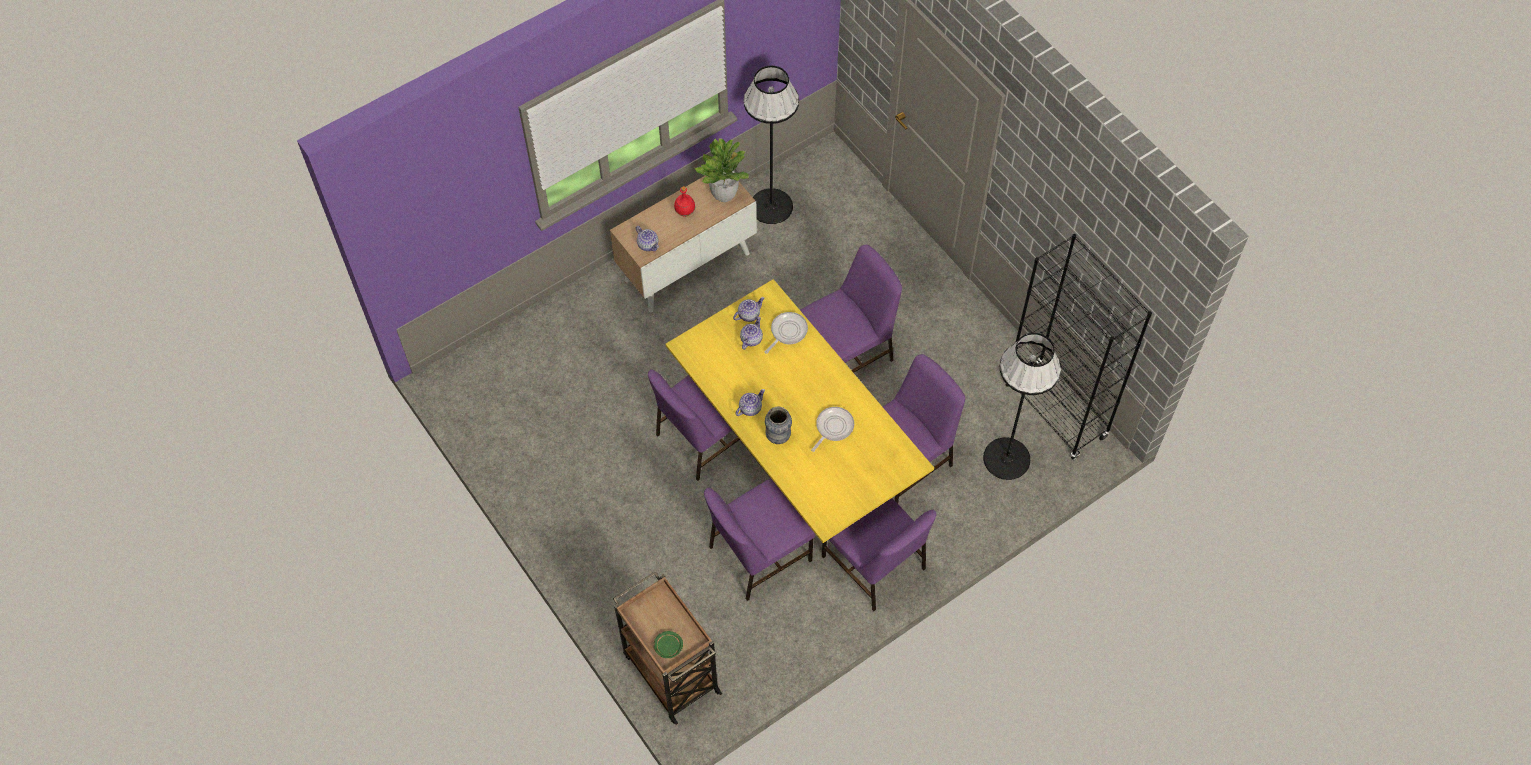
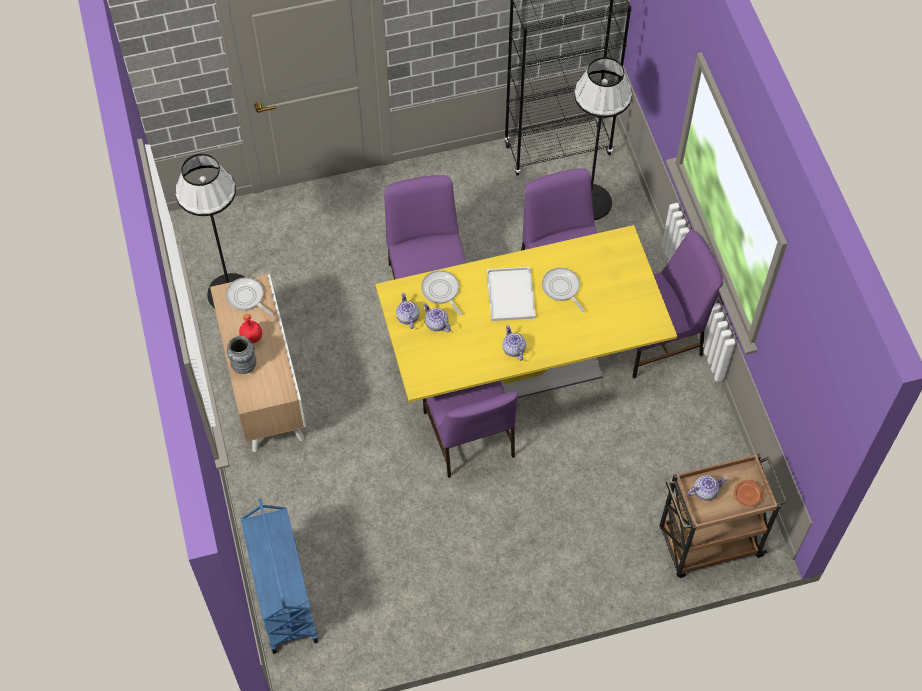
camera: 70 degrees left, 0 degrees up
(500, 349) = (282, 596): none -> blue cart
(648, 244) = (275, 384): teapot -> teapot (705, 491)
(668, 646) = (747, 496): green plate -> brown plate
(724, 194) = (247, 297): potted plant -> frying pan
(758, 554) = (612, 430): purple chair -> none
(778, 436) = (554, 336): vase -> vase (244, 366)
(808, 387) = (510, 293): none -> white tray

